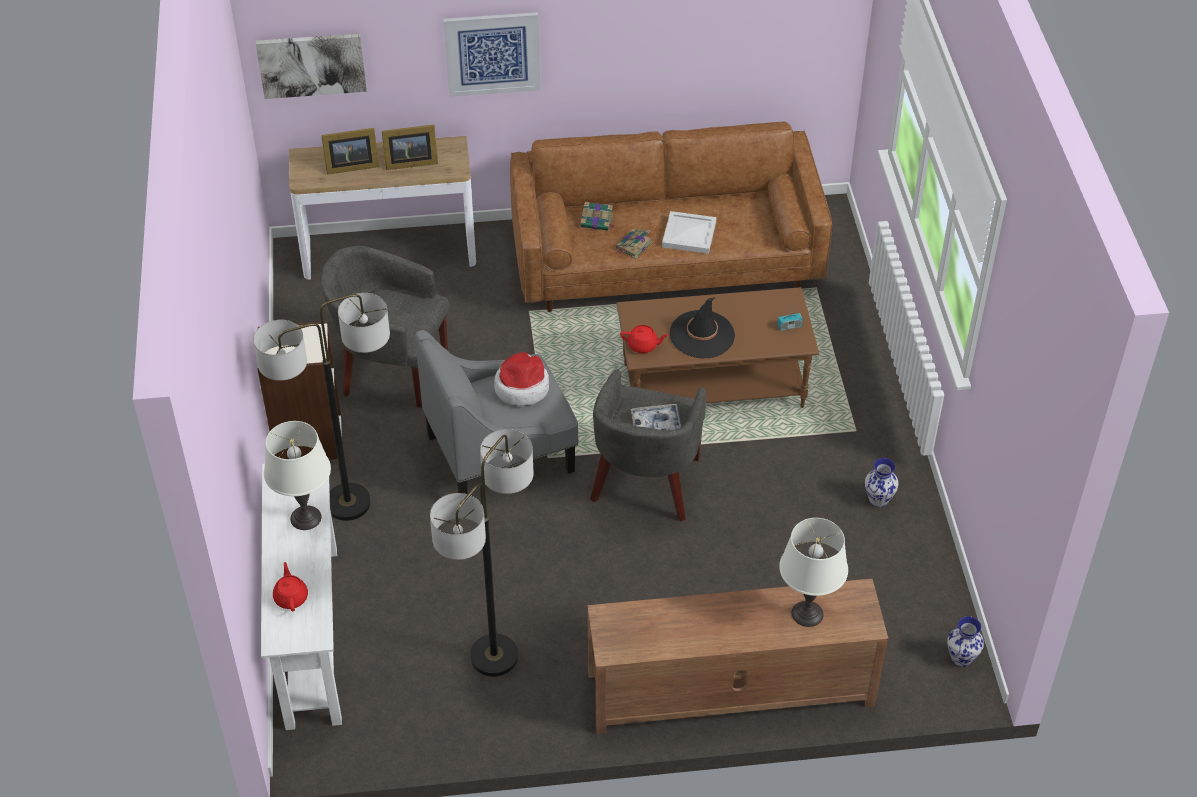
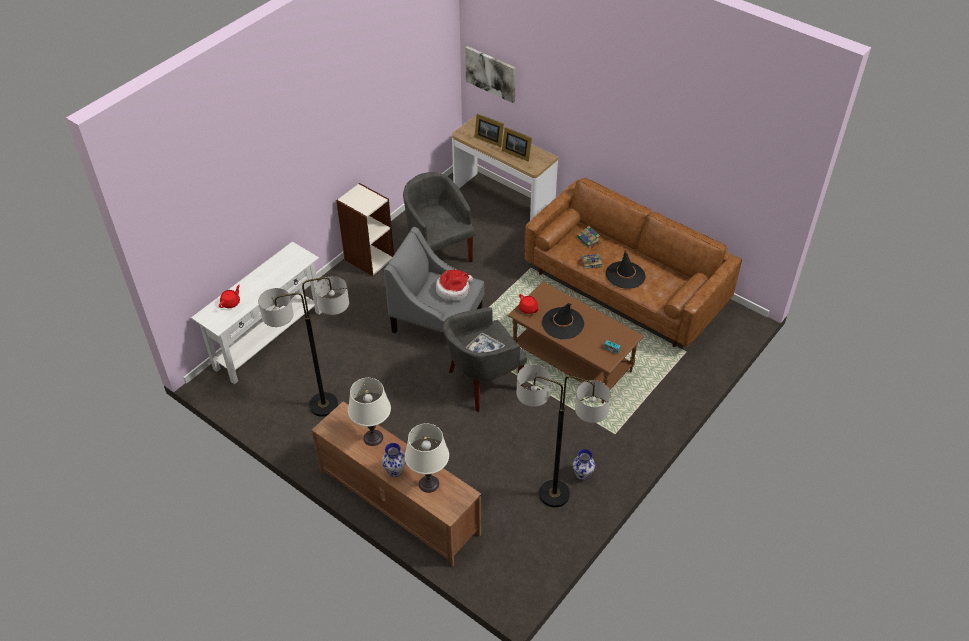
camera: 45 degrees right, 0 degrees up
(305, 518) = (278, 275): white table lamp -> white table lamp (373, 438)
(347, 503) = (350, 296): floor lamp -> floor lamp (554, 494)
(492, 53) = (579, 114): picture -> none
(689, 235) = (625, 275): white tray -> black hat
(962, 658) = (523, 582): vase -> vase (395, 471)

